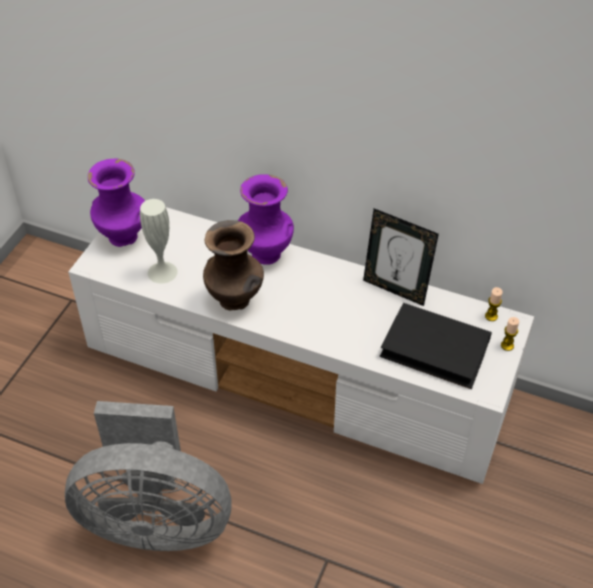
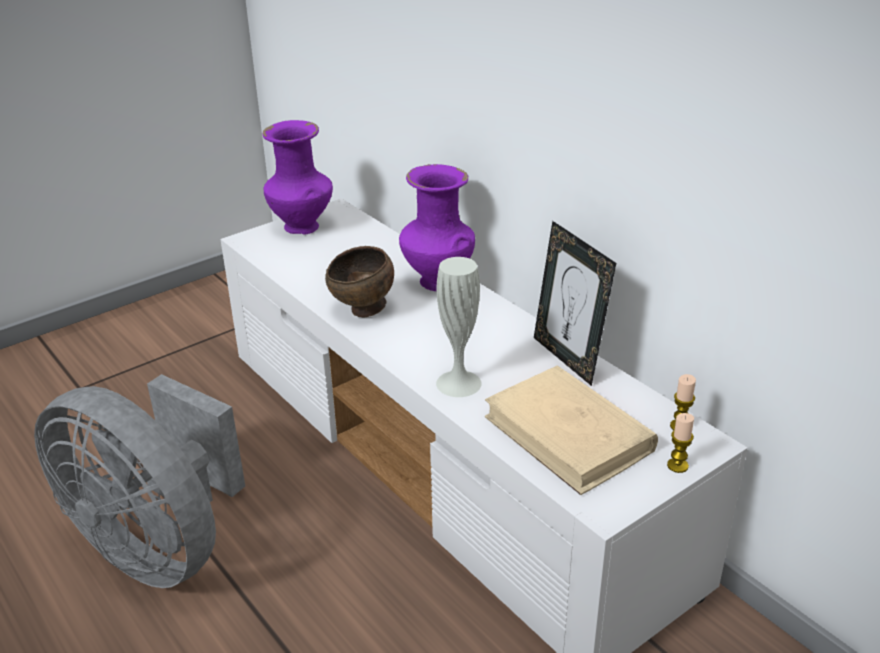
camera: 30 degrees right, 15 degrees down
(162, 272) = (310, 265): white vase -> white vase (458, 383)
(235, 301) = (363, 311): brown vase -> brown bowl
(435, 348) = (569, 434): black book -> beige book

